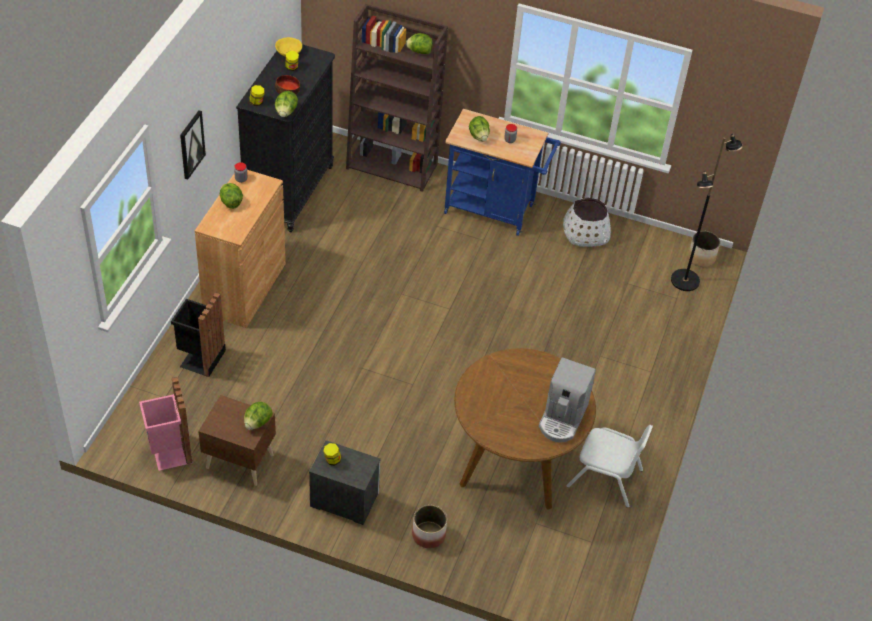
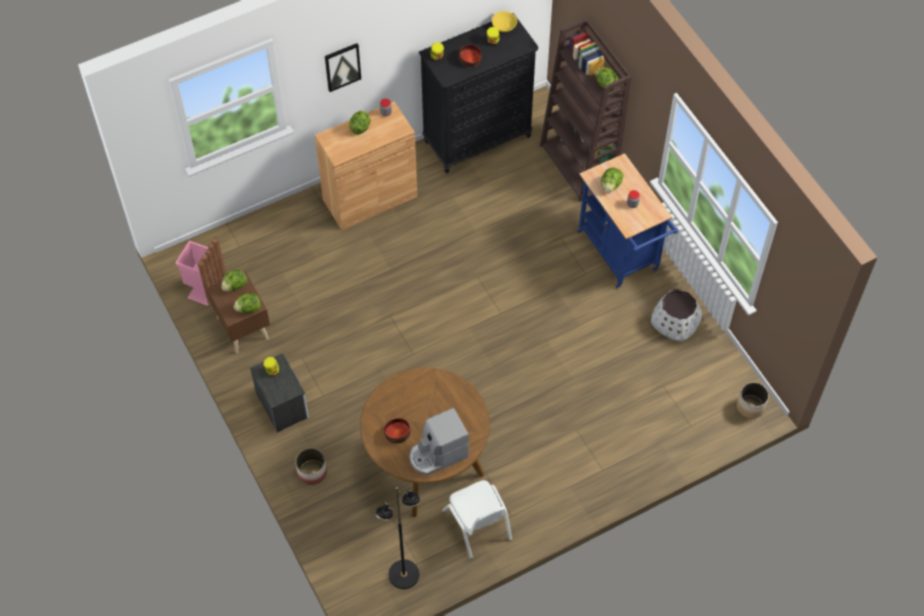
camera: 45 degrees right, 10 degrees up
(200, 358) = (289, 233): black trash can -> none
(286, 112) = (449, 78): lettuce -> lettuce (235, 286)
(512, 424) = (397, 433): none -> bowl
(685, 281) = (714, 417): black floor lamp -> black floor lamp (404, 575)

